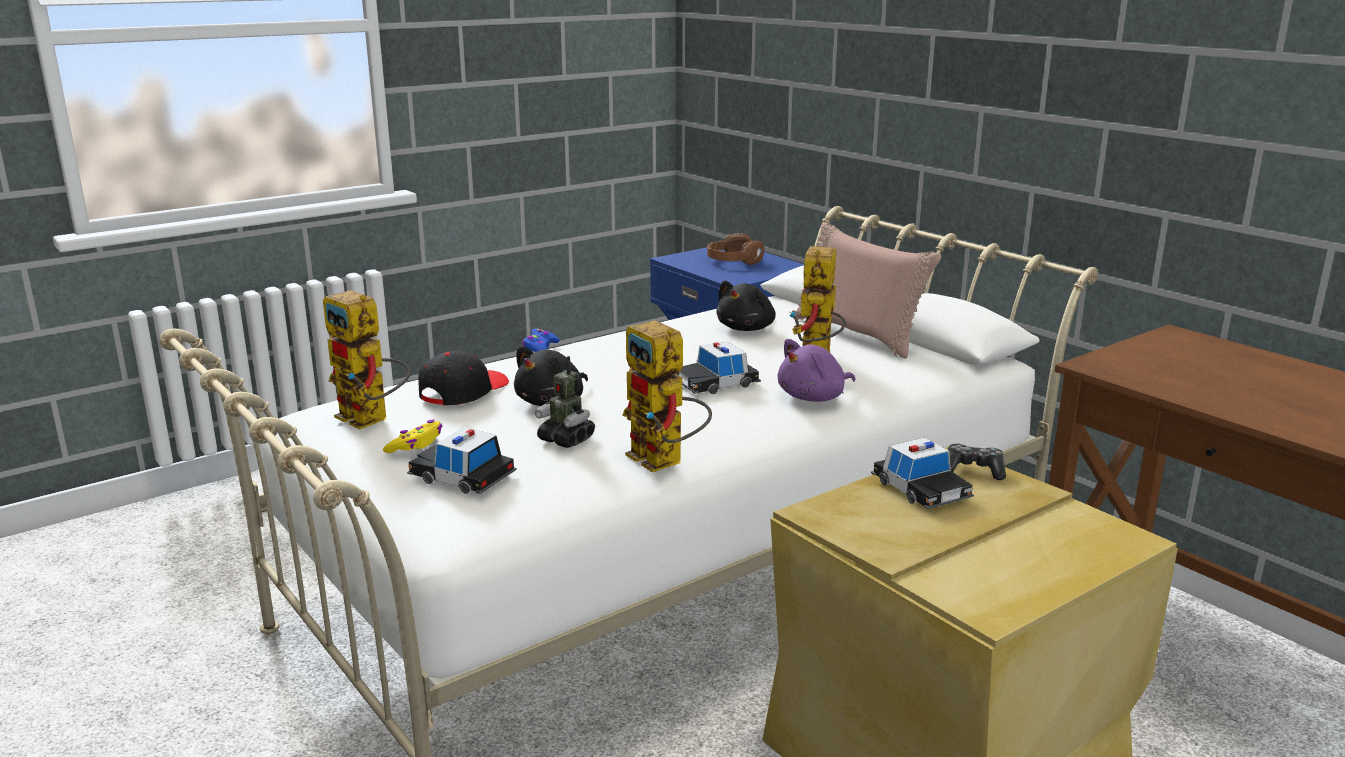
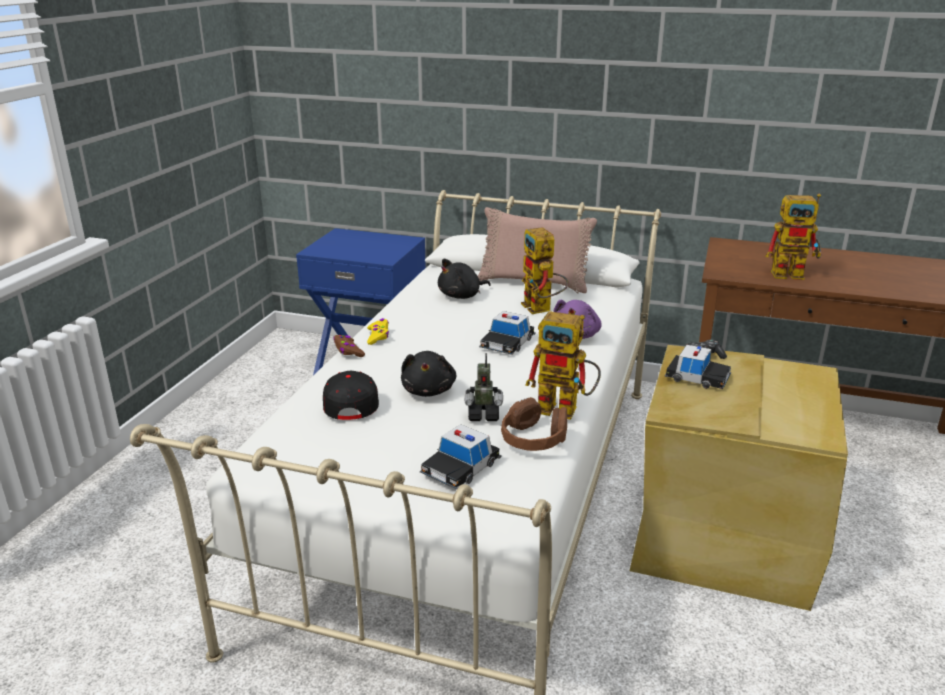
camera: 35 degrees left, 5 degrees up
(372, 420) = (319, 448): toy robot -> toy robot (794, 274)
(416, 444) = (387, 456): yellow game controller -> yellow game controller (378, 336)
(462, 476) = (461, 467): toy car -> toy car turned 45 degrees counterclockwise
(540, 349) = (348, 351): blue game controller -> brown game controller
(733, 261) = (361, 244): brown headphones -> brown headphones (534, 439)
(747, 328) = (462, 296): black plush toy -> black plush toy turned 60 degrees clockwise

